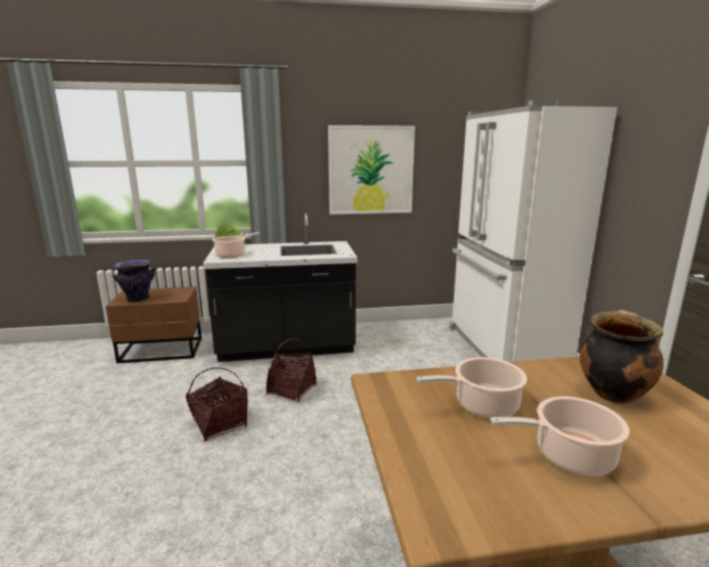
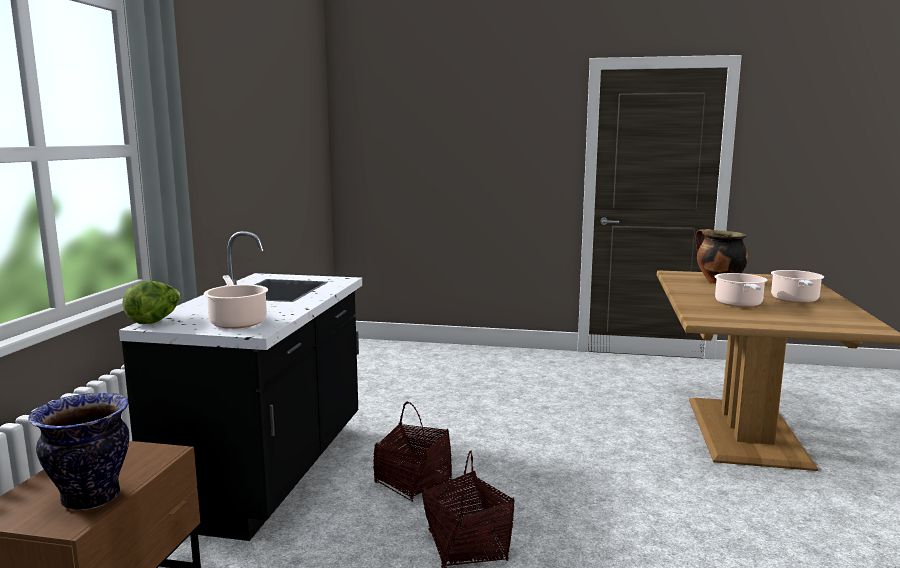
camera: 70 degrees left, 5 degrees down
(371, 170) = (243, 159): picture -> none
(502, 348) = (419, 357): white fridge -> none

